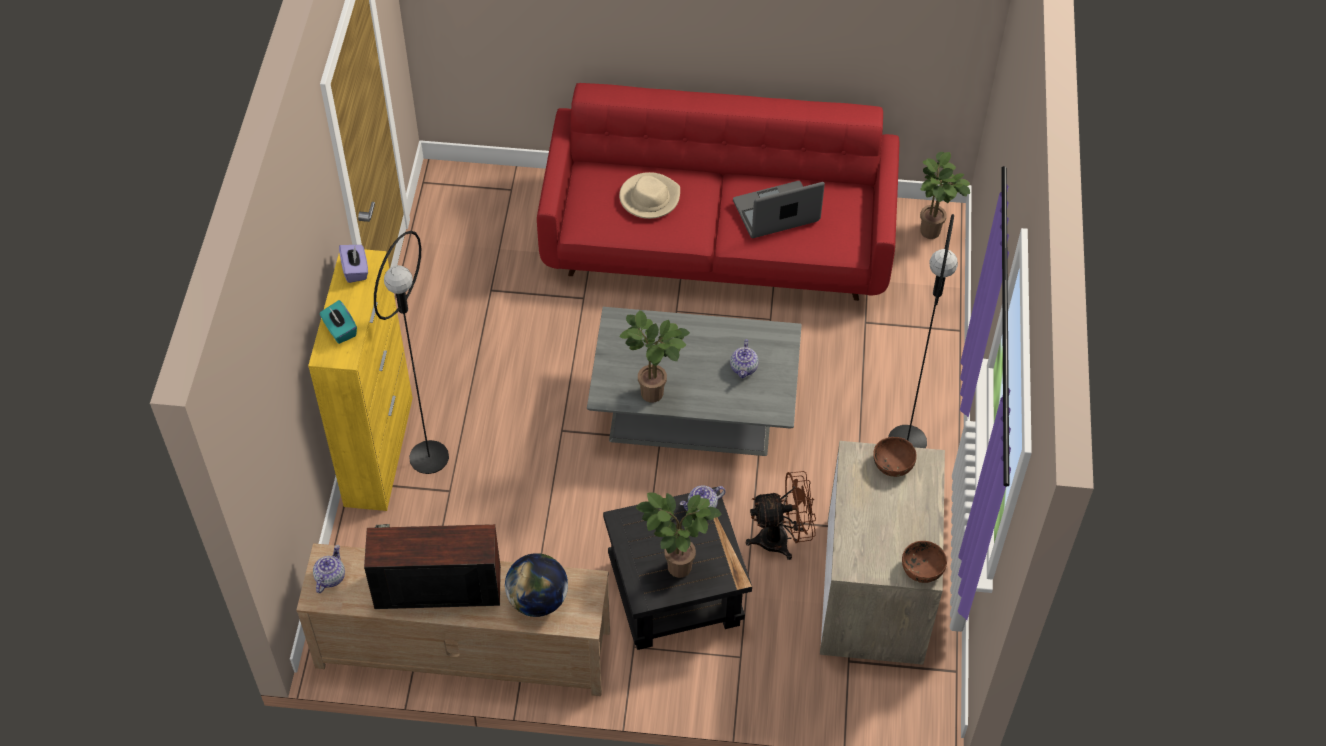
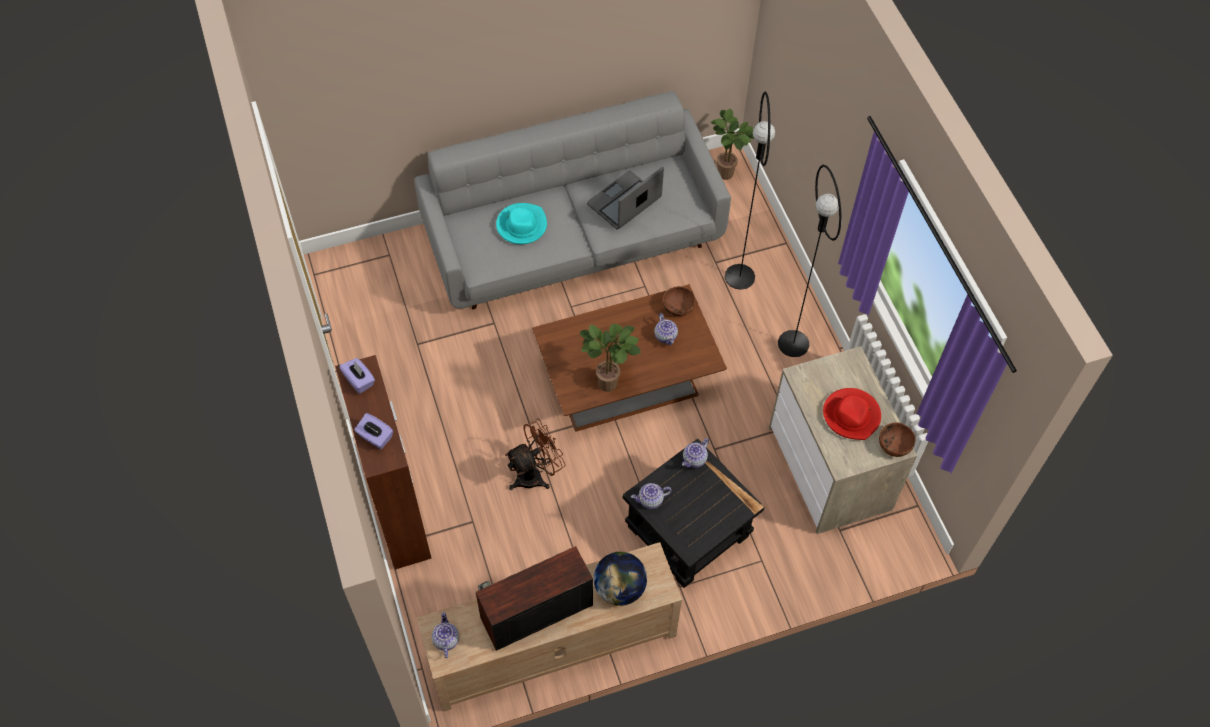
camera: 25 degrees left, 5 degrees up
(340, 330) = (375, 437): turquoise tissue box -> purple tissue box
(379, 450) = (398, 511): yellow cabinet -> brown cabinet
(429, 457) = (441, 500): black floor lamp -> black floor lamp (739, 276)
(629, 530) = (650, 500): none -> teapot
(649, 198) = (521, 225): beige hat -> turquoise hat
(676, 570) = (702, 517): potted plant -> none
(695, 411) = (627, 381): grey coffee table -> brown coffee table
(718, 243) = (574, 239): red sofa -> grey sofa
(782, 539) = (743, 456): brown fan -> brown fan (535, 474)
(890, 519) = (851, 415): none -> red hat
(892, 464) = (830, 372): brown bowl -> brown bowl (678, 307)

